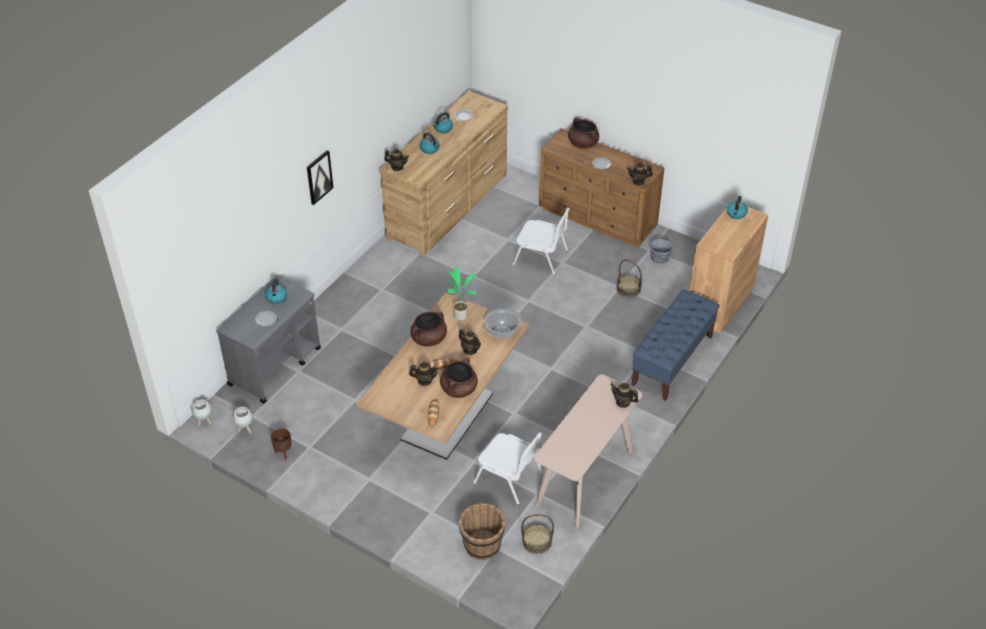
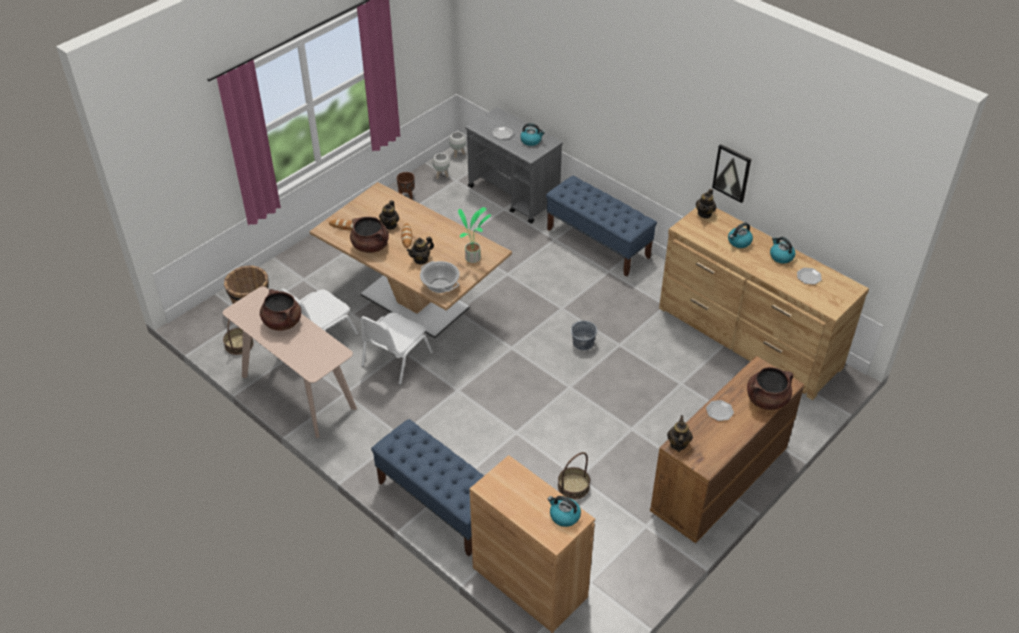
camera: 100 degrees right, 0 degrees up
(319, 177) = (635, 117): picture -> picture (732, 173)
(343, 299) = (598, 243): none -> blue bench
(429, 339) = (445, 233): brown cooking pot -> brown cooking pot (282, 322)
(541, 257) = (644, 410): white chair -> white chair (395, 359)
(623, 402) = (305, 363): teapot -> none
(659, 258) = (628, 533): grey bucket -> grey bucket (583, 343)

